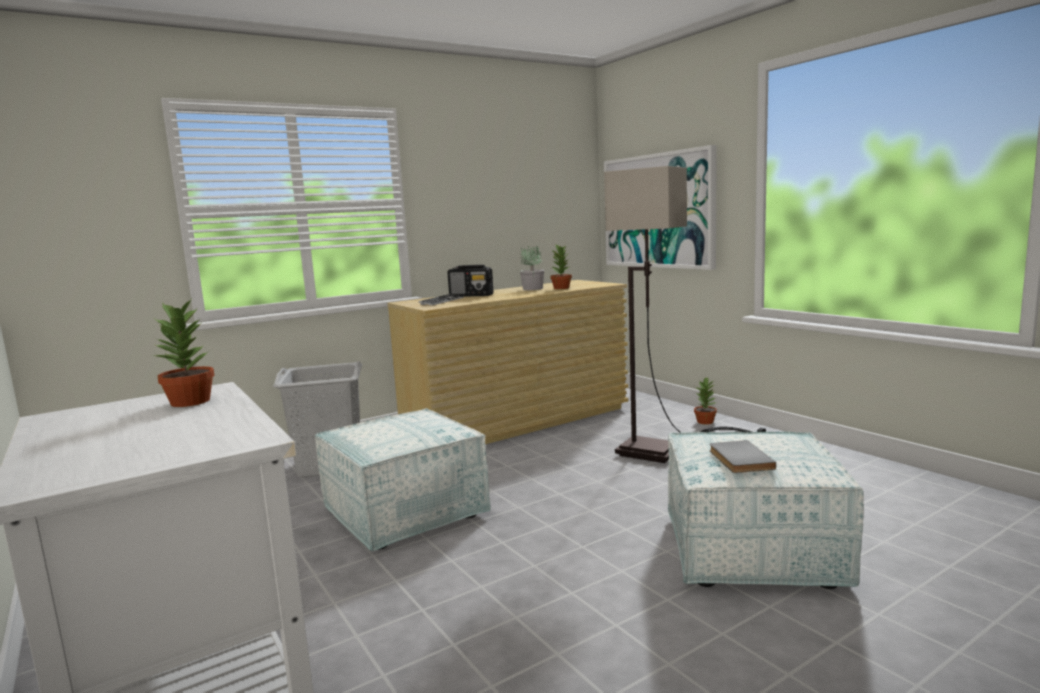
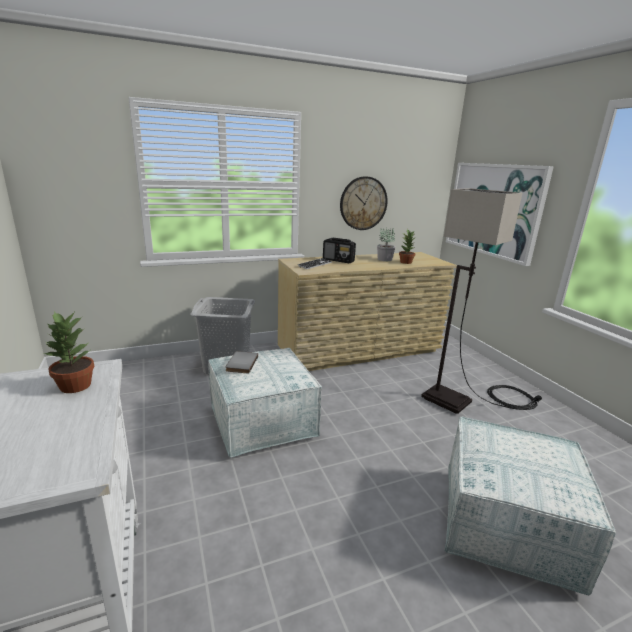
camera: 10 degrees right, 10 degrees up
(491, 222) = (363, 203): none -> wall clock
(705, 422) = (496, 377): potted plant -> none
(738, 459) = (510, 469): grey book -> grey book (240, 363)

